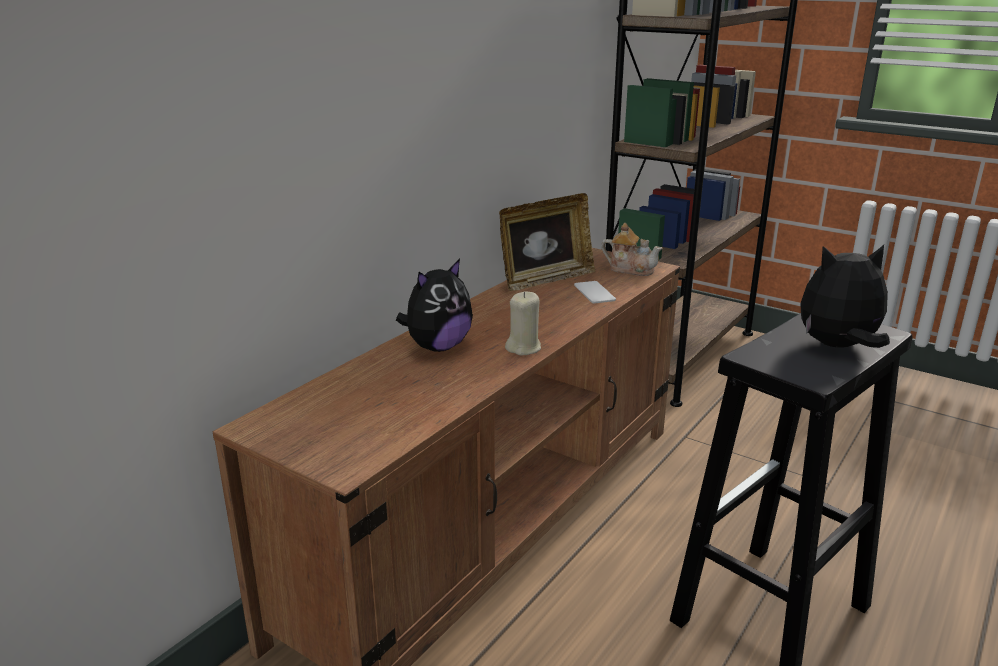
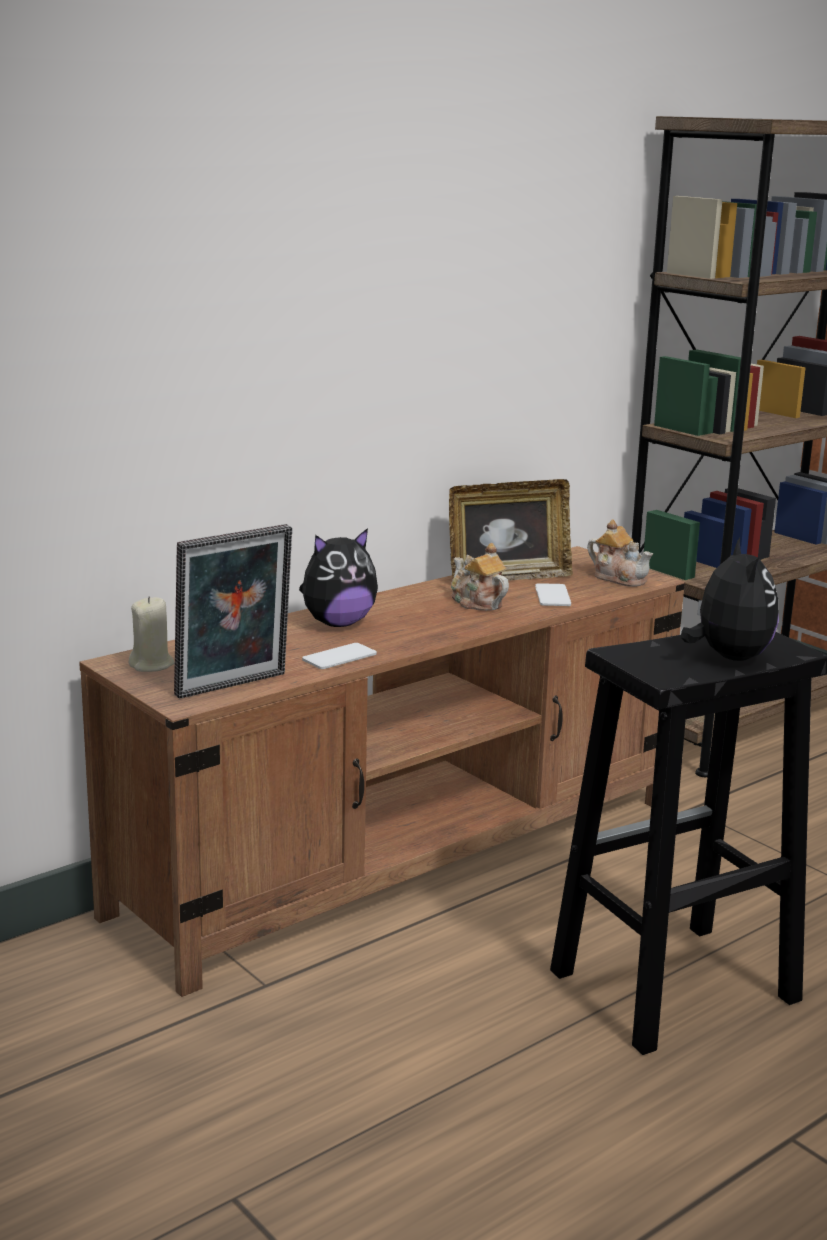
camera: 15 degrees right, 5 degrees down
(385, 438) = (234, 687): none -> picture frame
(463, 385) = (339, 657): none -> phone
(523, 348) = (428, 635): beige candle -> beige candle (152, 665)
(540, 308) = (476, 603): none -> teapot
(838, 347) = (728, 657): plush toy -> plush toy turned 75 degrees clockwise

